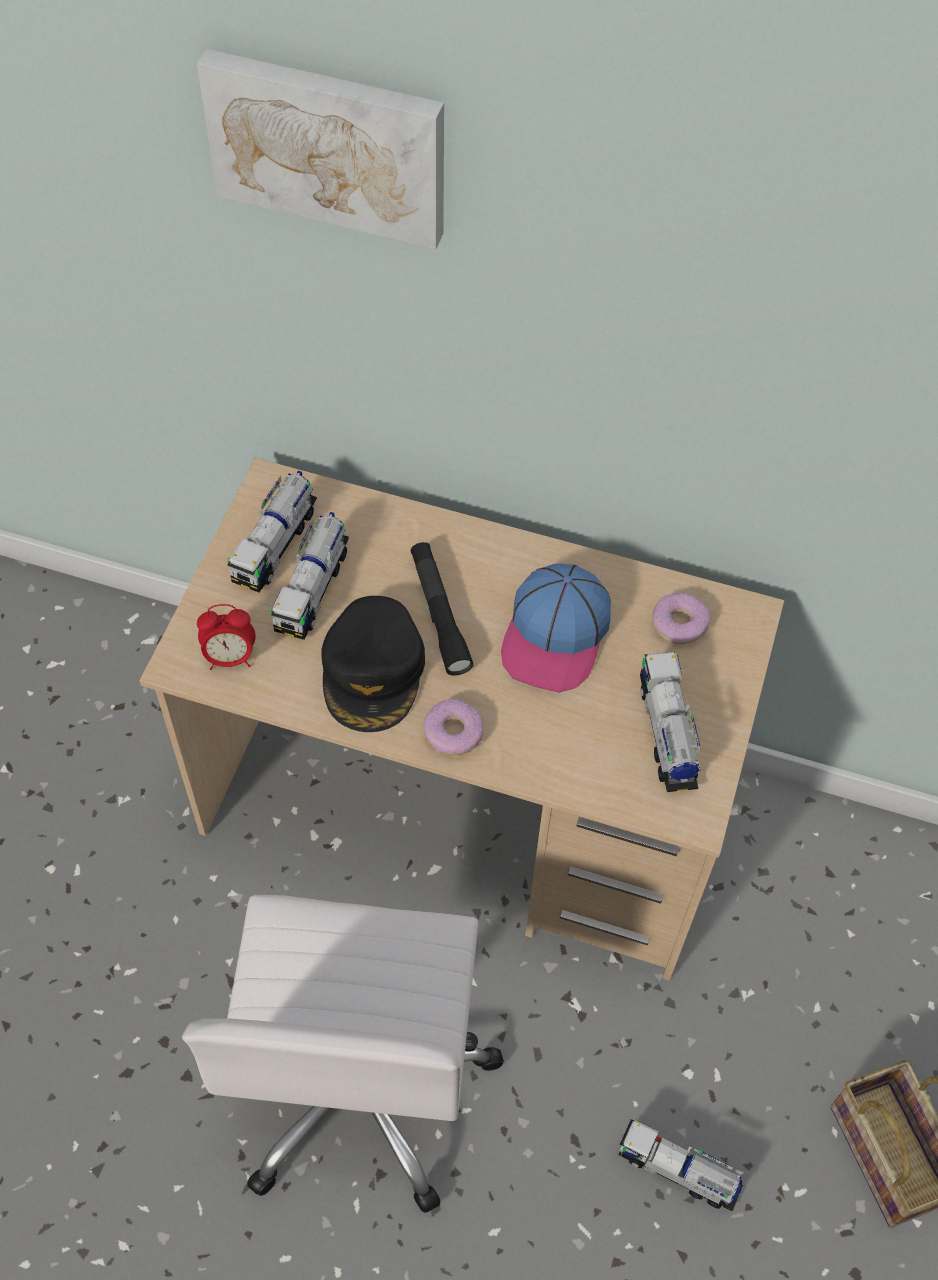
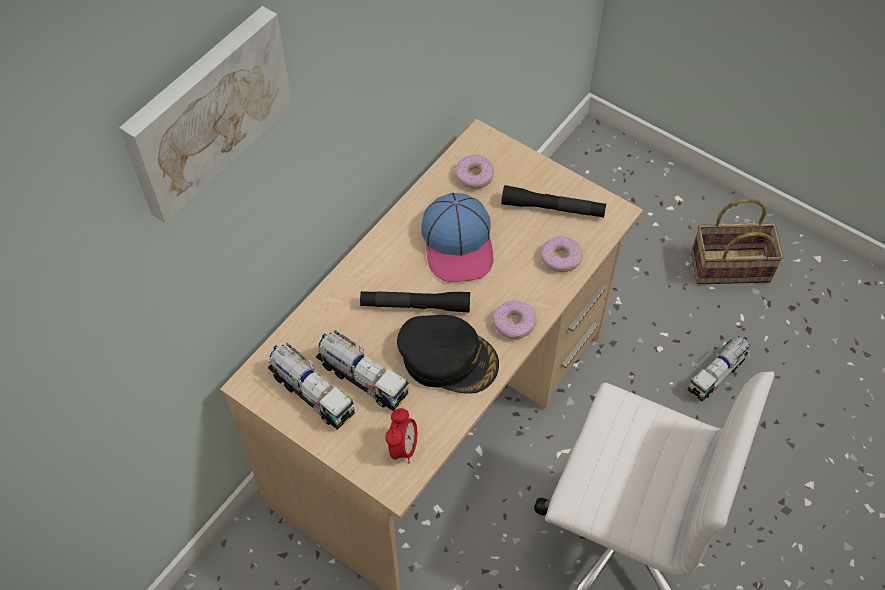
camera: 70 degrees left, 0 degrees up
(556, 635) = (458, 244): cap -> cap turned 45 degrees clockwise
(584, 763) = (560, 258): none -> donut
(667, 733) = (552, 208): toy truck -> black flashlight

